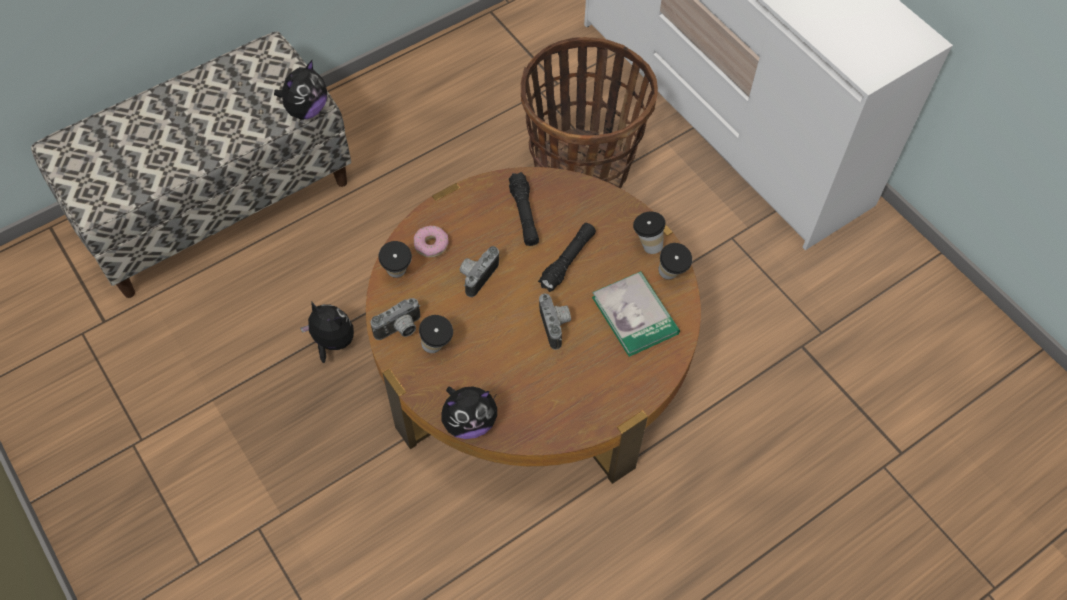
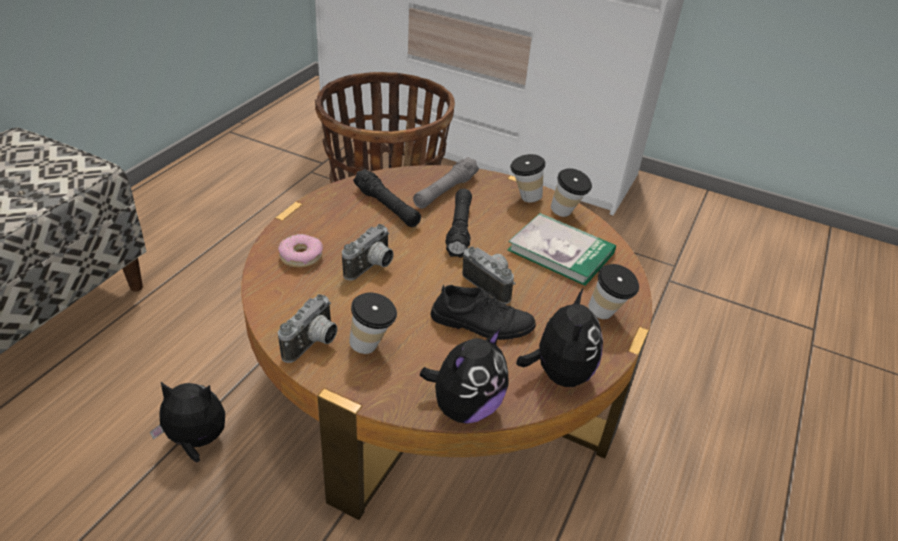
camera: 30 degrees left, 20 degrees down
(306, 110) = (83, 176): plush toy -> plush toy (559, 374)
(398, 275) = (278, 293): cup -> cup (607, 316)
(477, 275) = (372, 267): camera -> camera turned 150 degrees counterclockwise
(525, 359) = (482, 323): none -> black shoe
(583, 213) = (445, 191): none -> grey flashlight

